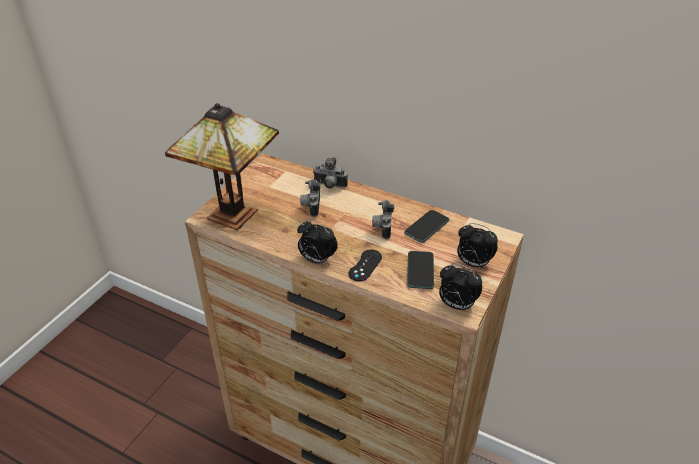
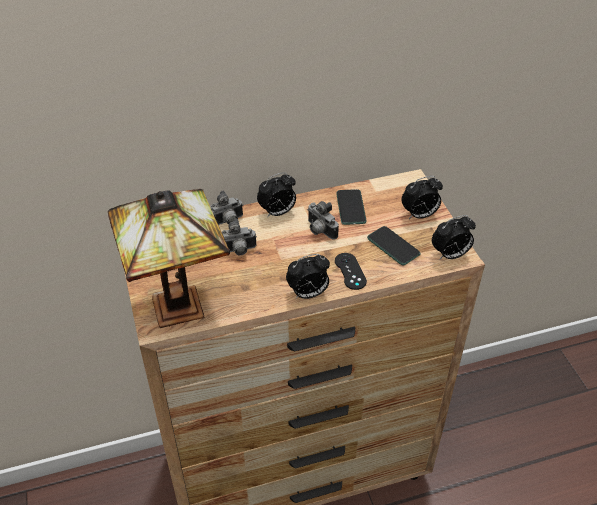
camera: 45 degrees left, 5 degrees up
(311, 206) = (236, 251): camera -> camera turned 60 degrees counterclockwise
(371, 199) = (277, 212): none -> alarm clock

